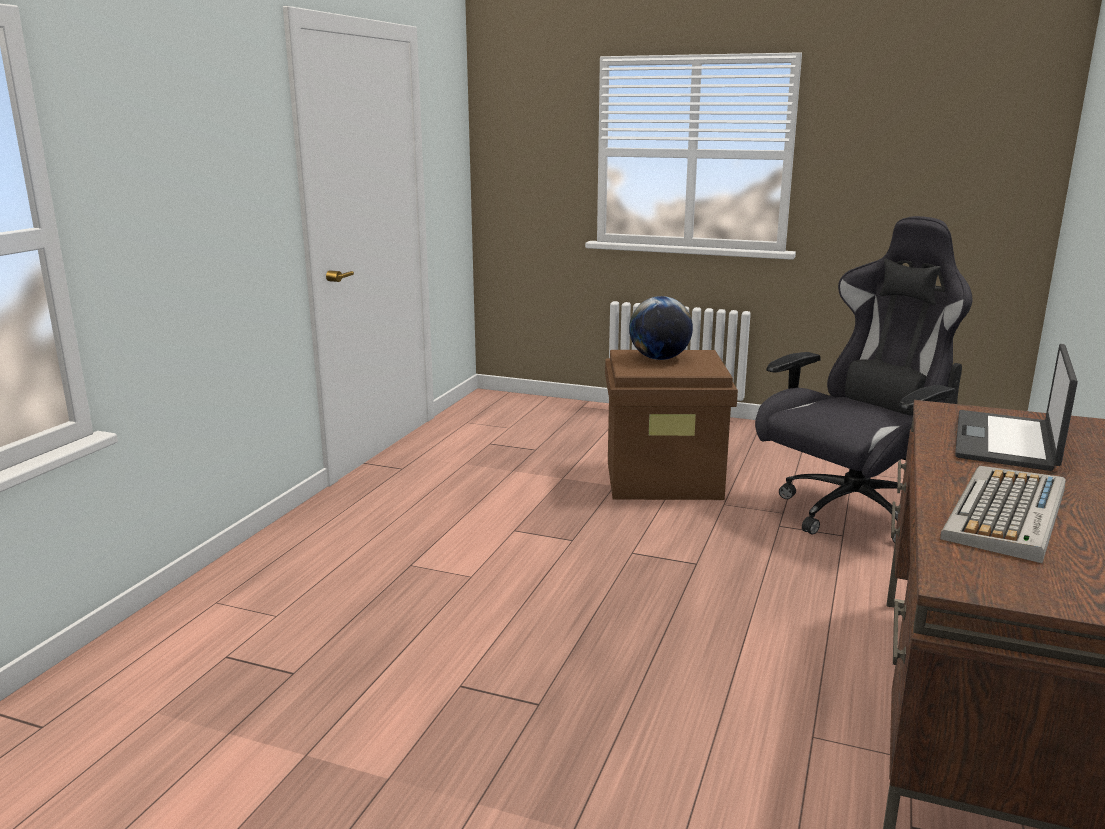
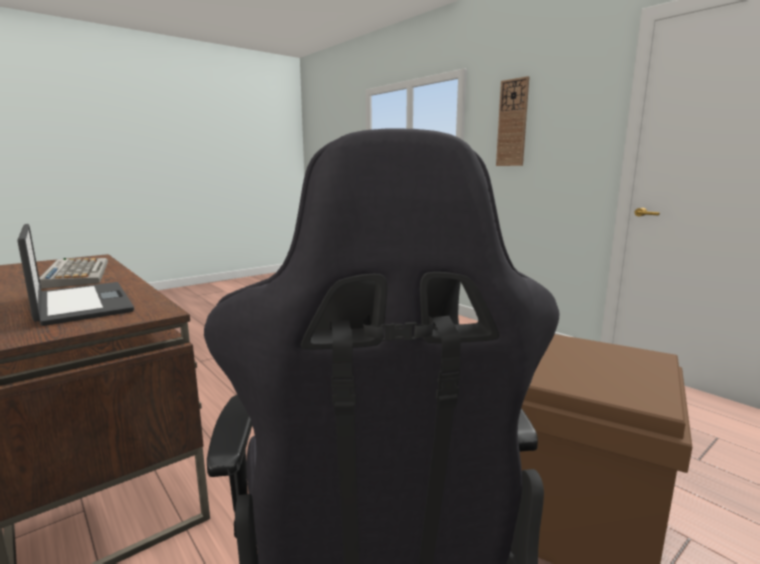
camera: 120 degrees right, 5 degrees down
(159, 157) = (512, 123): none -> wall clock
(659, 358) = (617, 365): globe -> none

